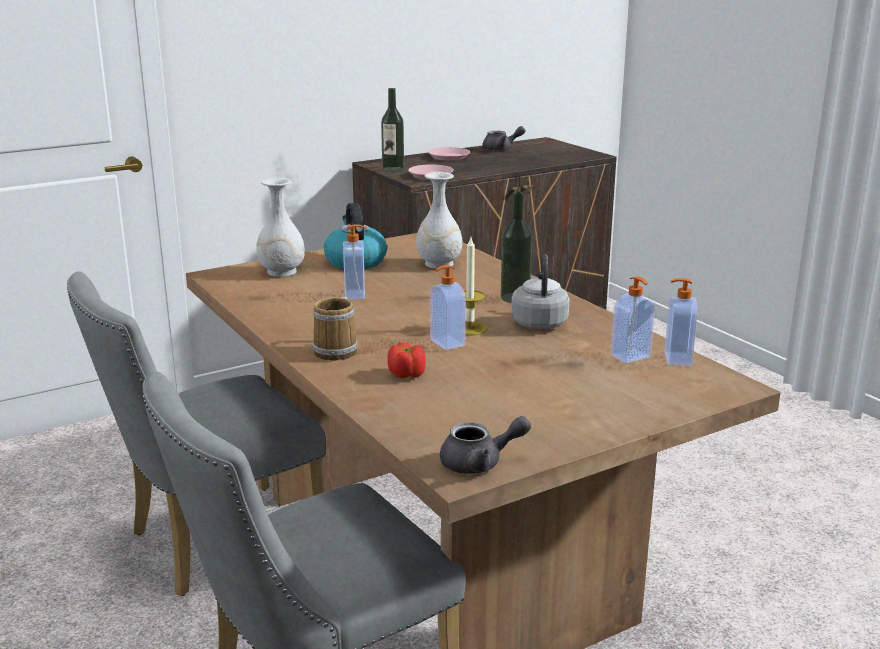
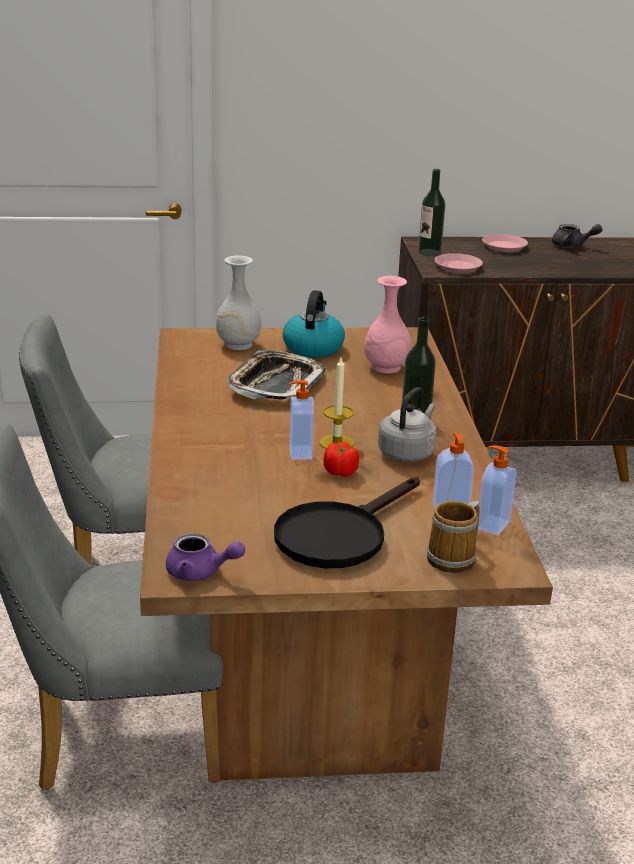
camera: 25 degrees right, 5 degrees up
(338, 350) = (202, 436): mug -> mug (454, 558)
(356, 295) = (275, 383): soap dispenser -> tray
(407, 374) = (232, 474): tomato -> tomato (340, 472)
(438, 264) = (385, 367): white vase -> pink vase
(480, 463) = (200, 572): grey teapot -> purple teapot
(564, 398) = (339, 535): none -> black frying pan

